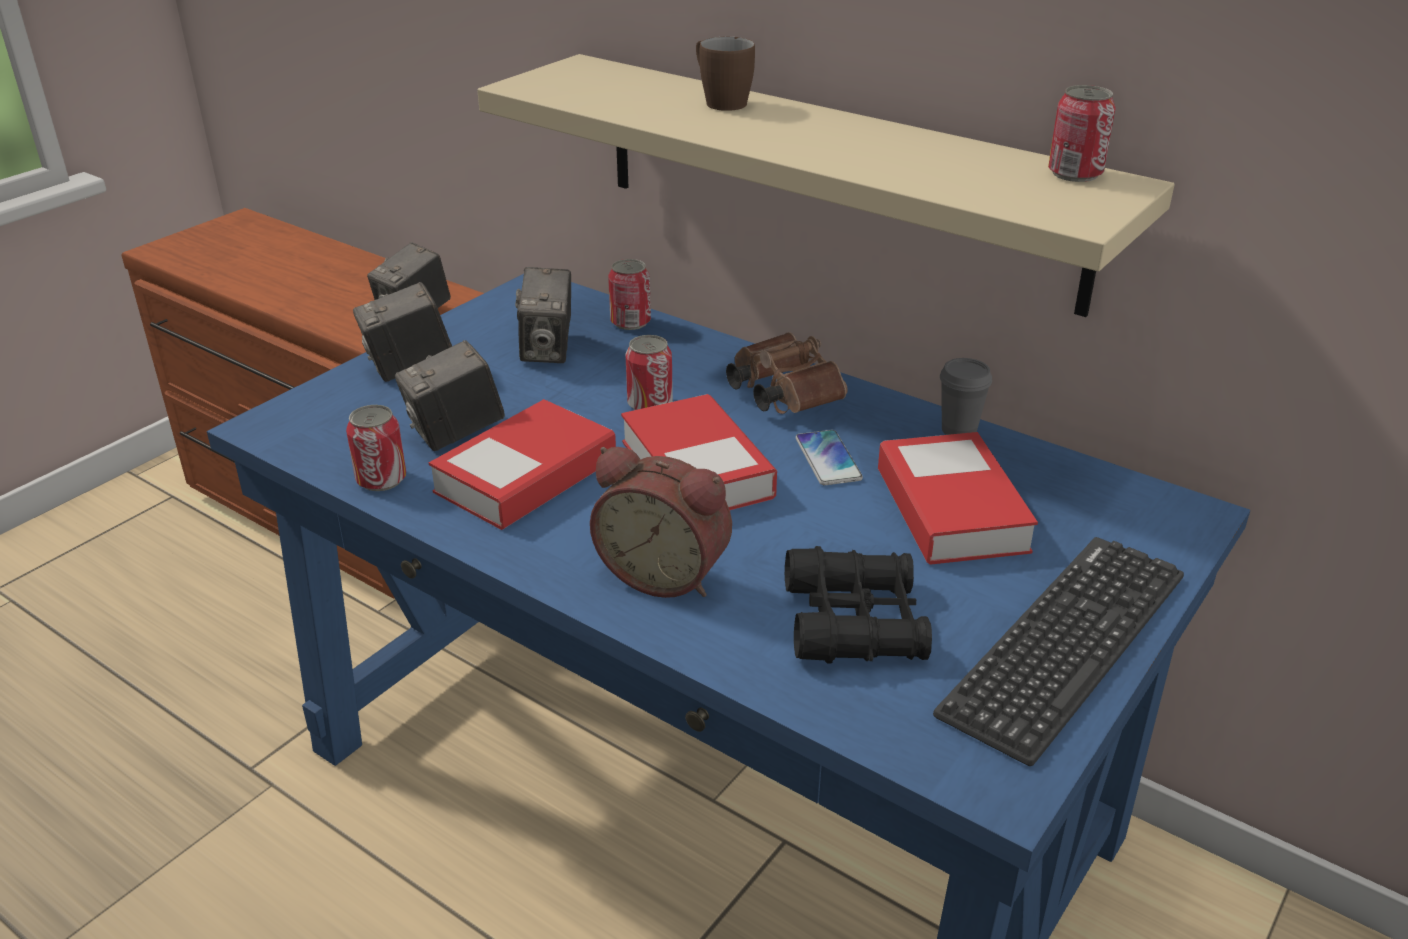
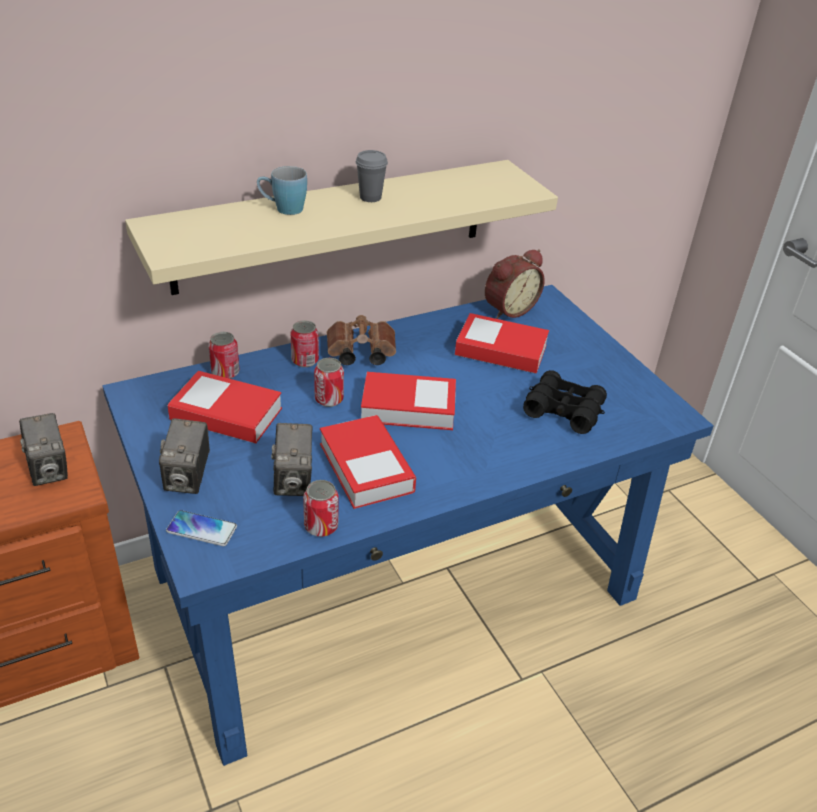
camera: 65 degrees left, 5 degrees up
(548, 350) = (226, 414): camera -> book
(665, 573) = (491, 450): alarm clock -> alarm clock (508, 309)
(719, 101) = (283, 209): brown mug -> blue mug
(828, 459) = (433, 365): phone -> phone (202, 529)
(959, 430) = (439, 320): grey cup -> grey cup (370, 197)
(1065, 643) = (608, 365): keyboard -> none
(1075, 173) = (480, 172): can -> can (305, 360)

